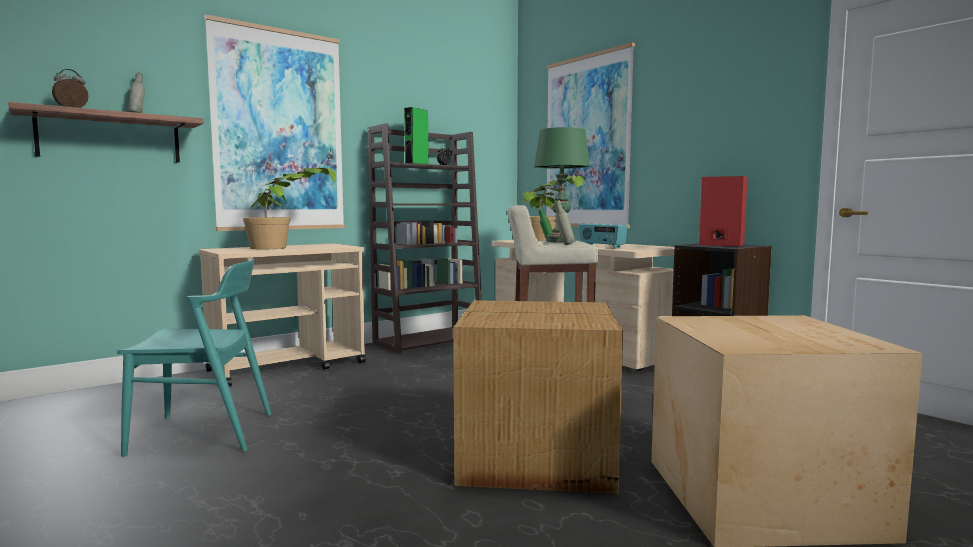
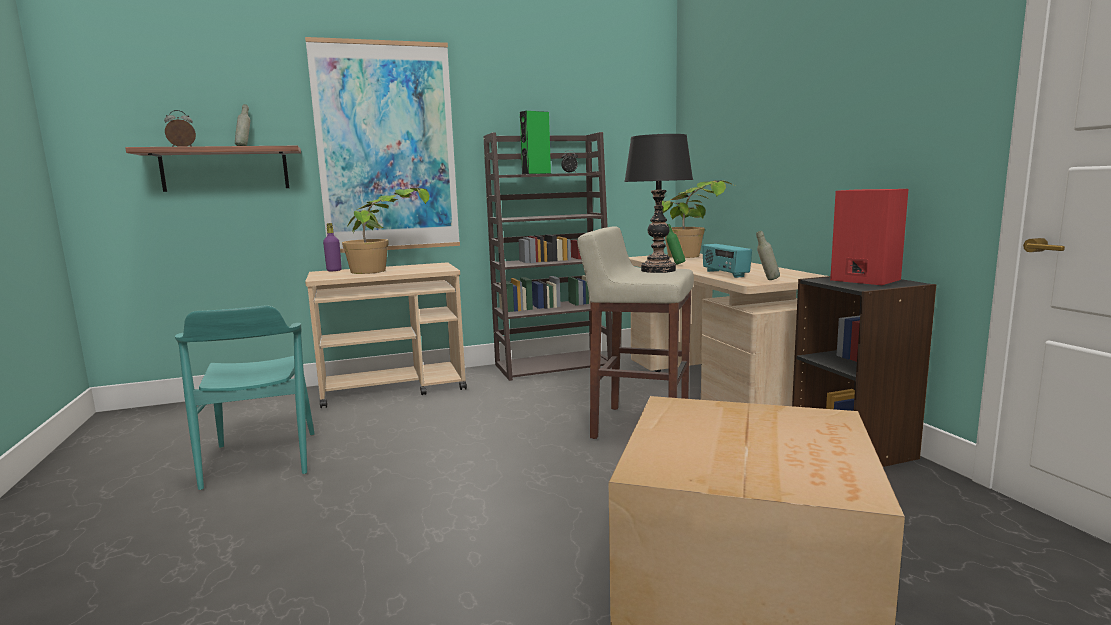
camera: 20 degrees right, 5 degrees up
(203, 433) = (260, 460): turquoise chair -> turquoise chair turned 60 degrees clockwise
(226, 248) = (334, 270): none -> purple bottle
(539, 456) = (531, 535): cardboard box -> none
(560, 241) = (658, 270): green table lamp -> black table lamp
(564, 245) = (640, 280): grey bottle -> grey bottle (767, 280)
(587, 142) = (740, 137): picture -> none

